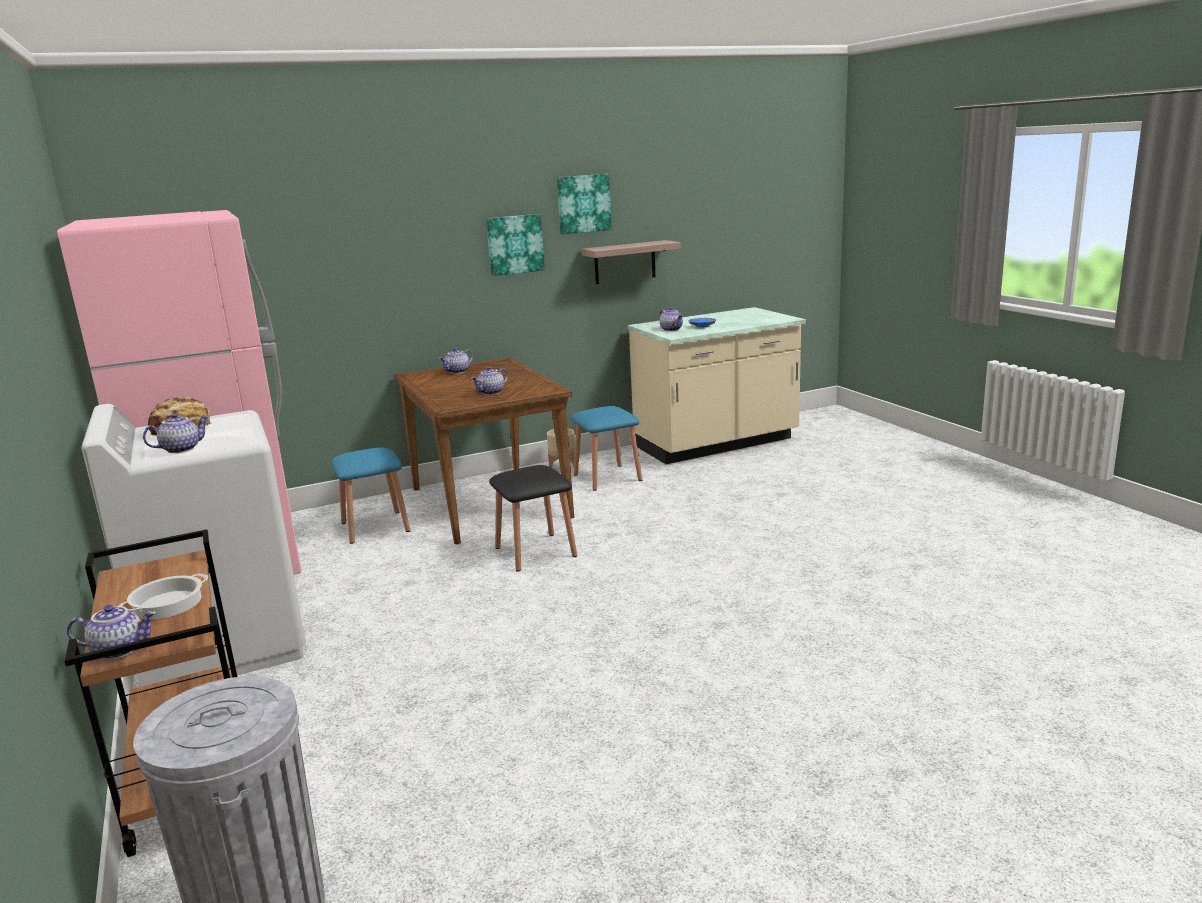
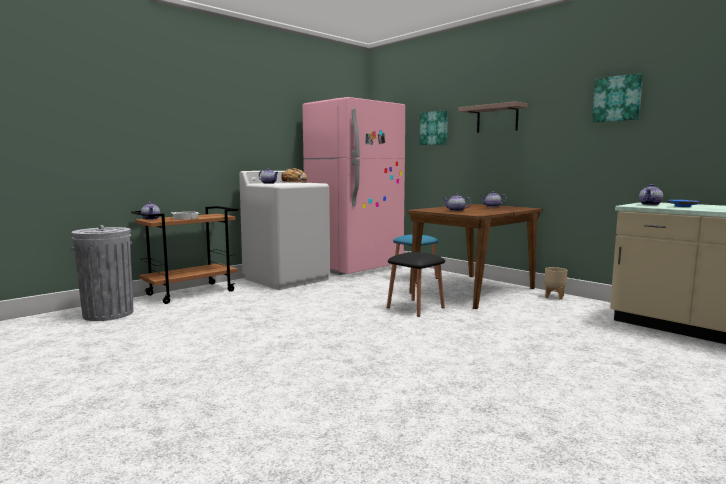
camera: 70 degrees right, 10 degrees down
(514, 244) = (557, 129): picture -> picture (434, 128)
(607, 477) = (556, 308): blue stool -> none
(624, 262) = (651, 148): shelf -> shelf (497, 118)

